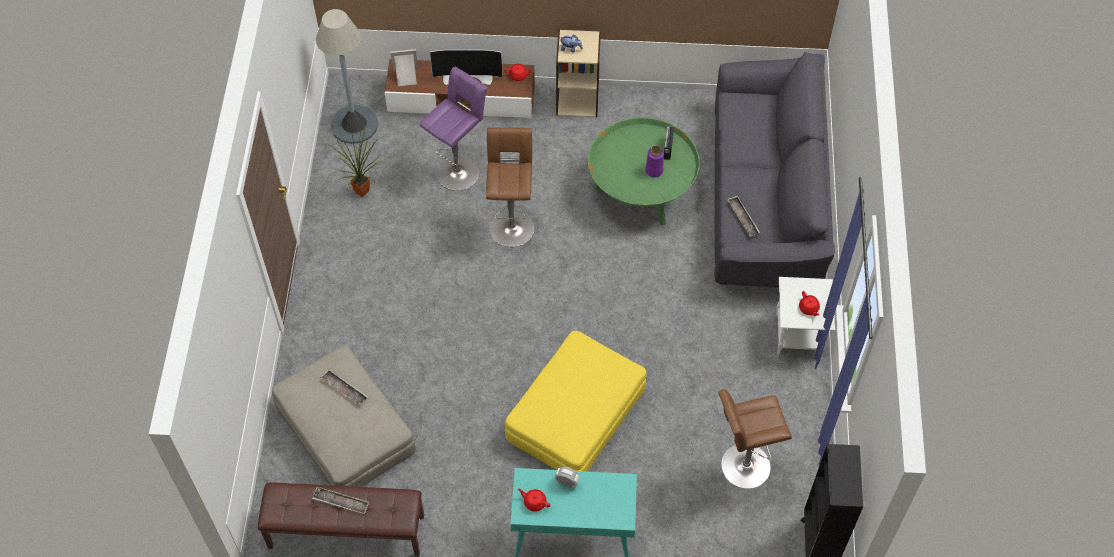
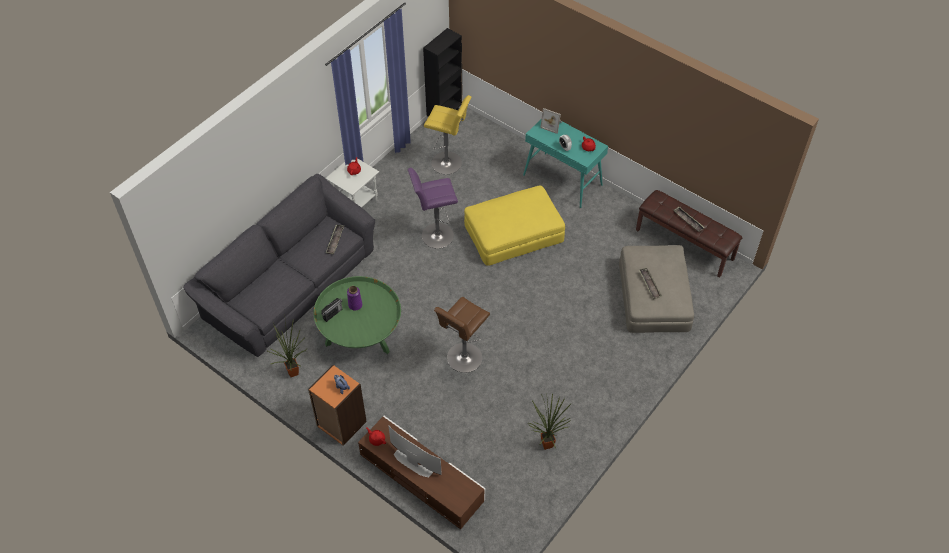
camera: 145 degrees left, 5 degrees down
(354, 124) = (517, 506): grey floor lamp -> none
(406, 76) = (459, 491): picture frame -> picture frame (552, 125)
(459, 170) = (467, 420): purple stool -> purple stool (435, 236)
(577, 100) = (341, 424): beige bookcase -> orange bookcase
(667, 118) = (295, 372): none -> potted plant
(742, 467) = (448, 163): brown stool -> yellow stool

